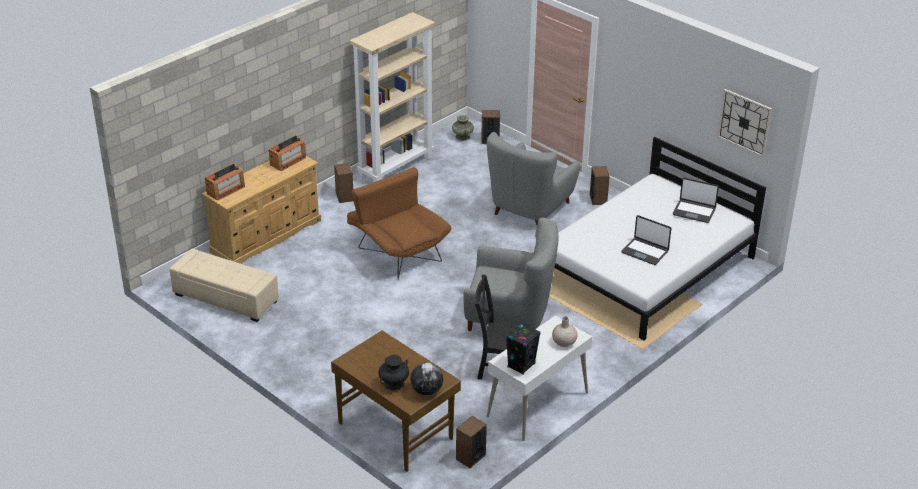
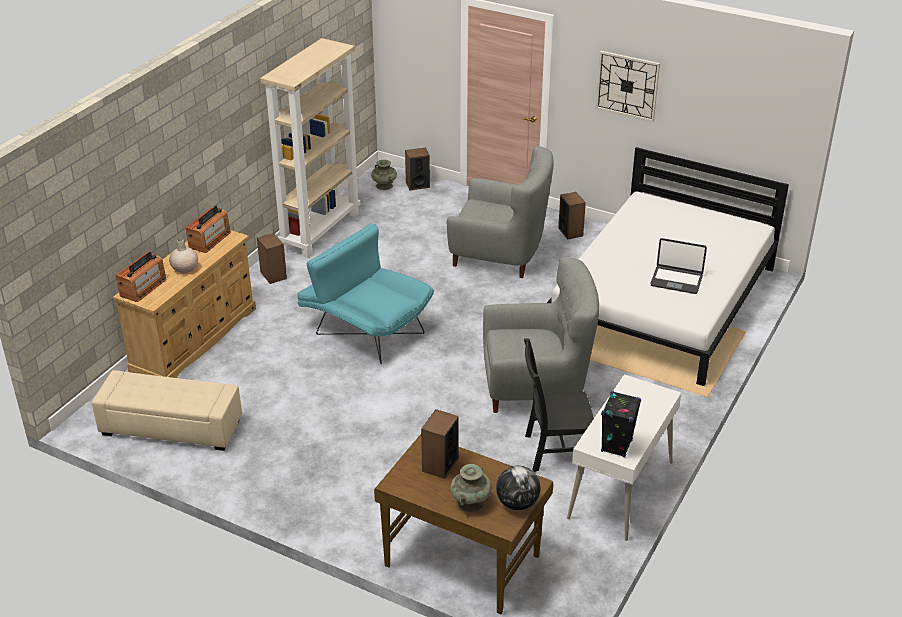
camera: 15 degrees left, 0 degrees up
(394, 383) = (471, 502): black vase -> turquoise vase
(397, 250) = (365, 329): brown armchair -> turquoise armchair
(470, 457) = (572, 576): speaker -> speaker (439, 465)
(530, 209) = (500, 256): grey armchair -> grey armchair turned 90 degrees counterclockwise
(564, 342) = (652, 406): beige vase -> beige vase (184, 269)
(694, 211) = (706, 226): laptop -> none
(744, 122) = (758, 111): wall clock -> wall clock (627, 85)

